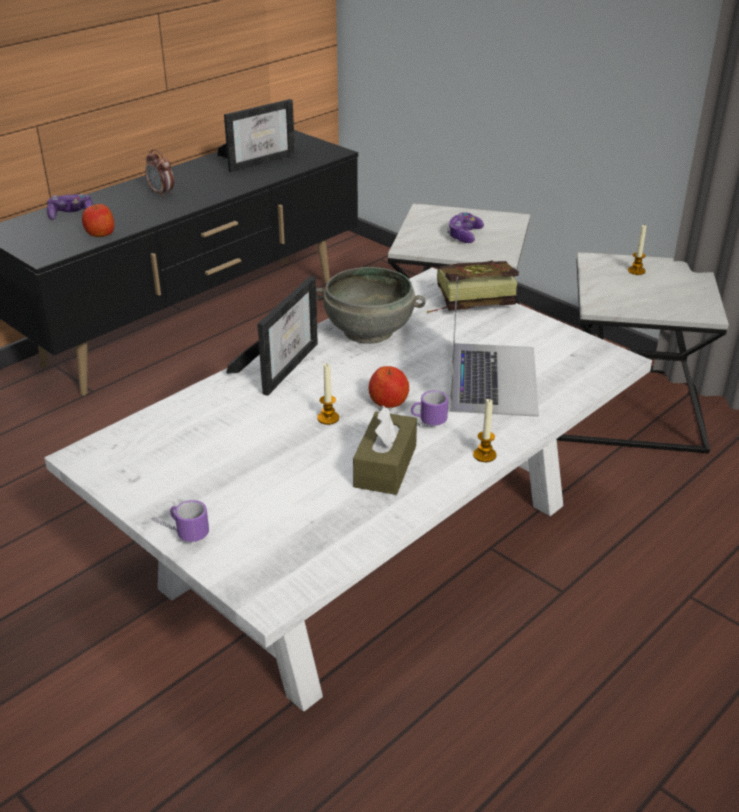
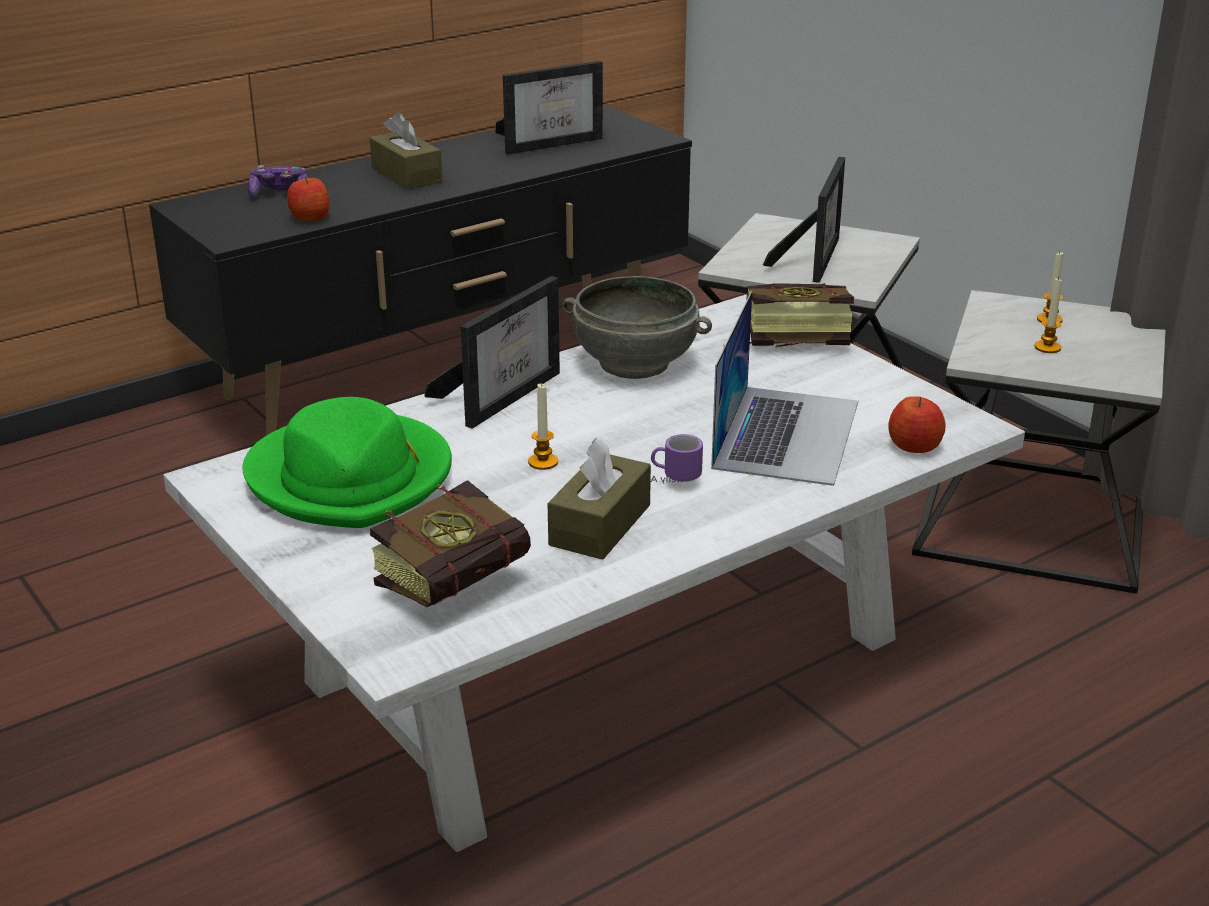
camera: 10 degrees right, 5 degrees down
(162, 193) = (406, 175): alarm clock -> brown tissue box
(179, 533) = (305, 575): mug -> none
(190, 445) = (351, 477): none -> green hat
(301, 523) = (465, 580): none -> book
(388, 402) = (632, 450): apple -> apple (914, 446)
(464, 235) = (814, 258): game controller -> picture frame
(484, 455) = (740, 525): candle -> candle (1047, 347)

